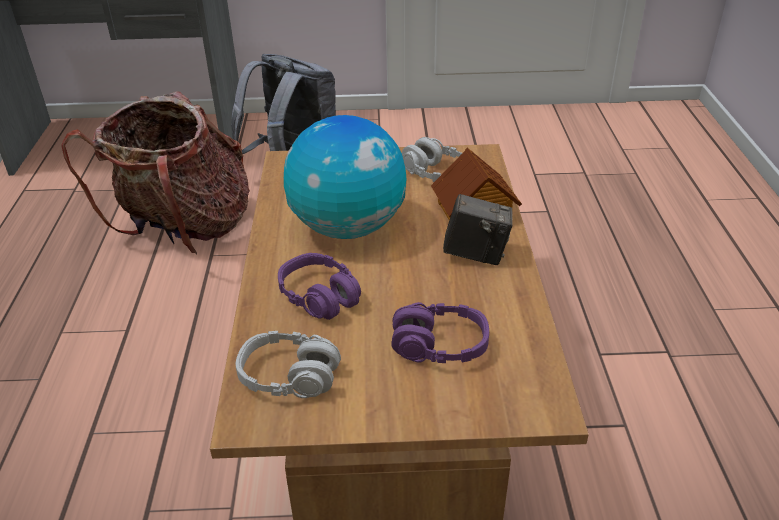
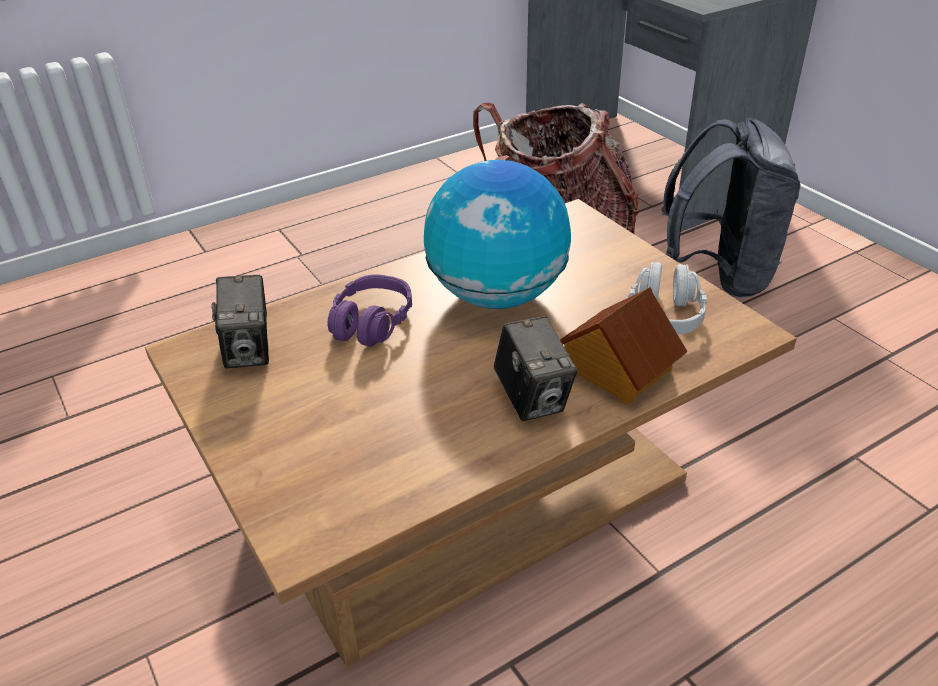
camera: 60 degrees right, 0 degrees up
(289, 376) = (249, 351): grey headphones -> camera
(439, 345) = (351, 427): purple headphones -> none

